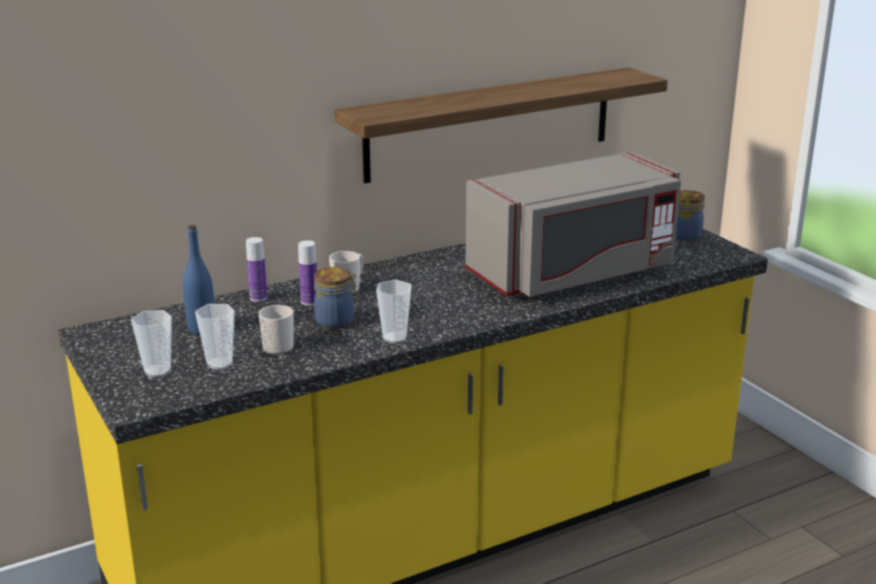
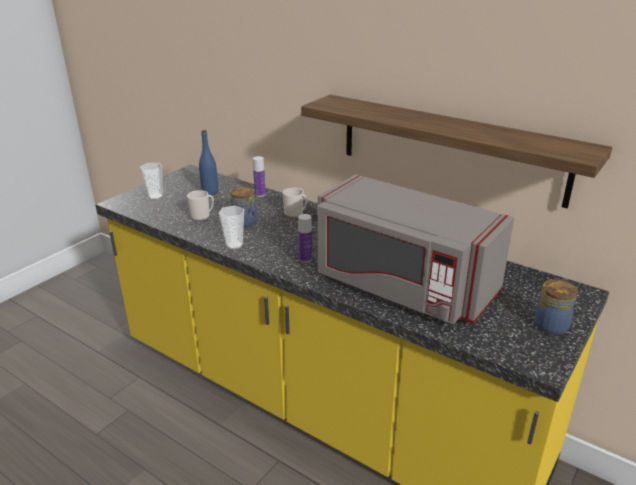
camera: 65 degrees right, 5 degrees up
(219, 364) = (171, 207): cup -> none
(309, 301) = (266, 208): bottle -> bottle (305, 259)

